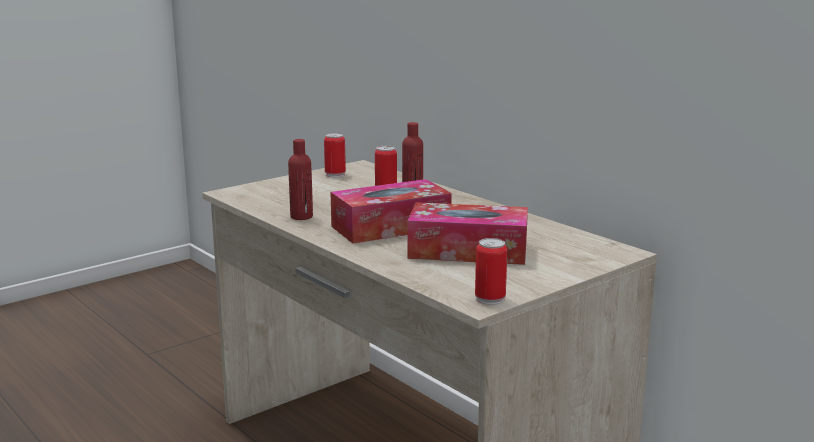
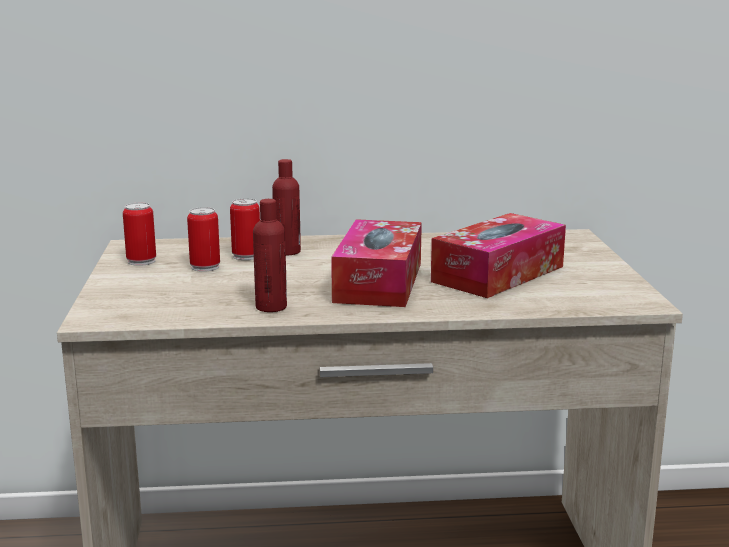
camera: 55 degrees left, 0 degrees up
(490, 299) = (637, 297): can -> can (205, 267)

